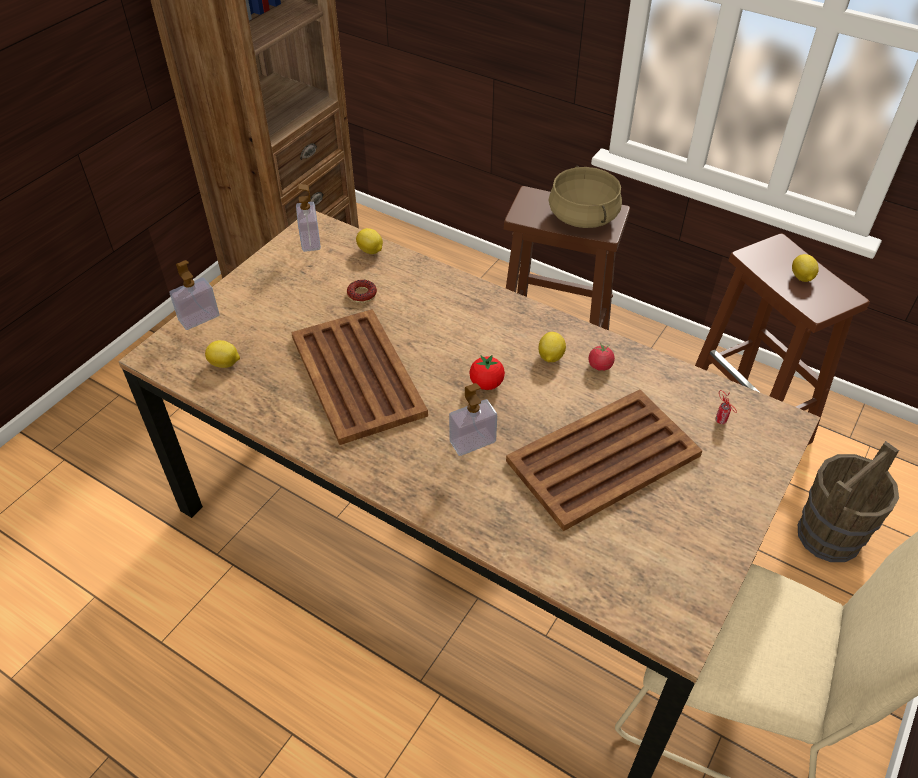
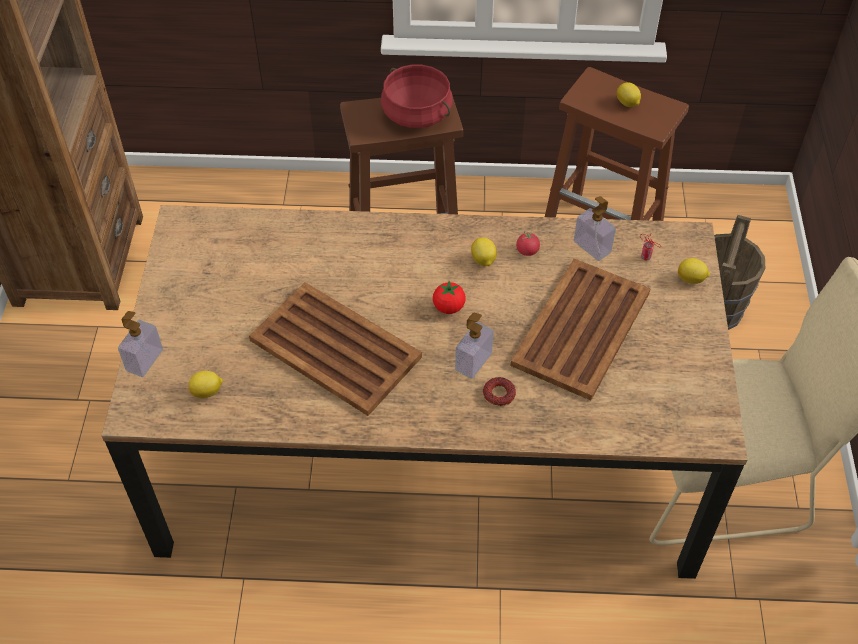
camera: 30 degrees left, 5 degrees up
(310, 241) = (188, 238): soap dispenser -> soap dispenser (592, 247)
(362, 294) = (280, 272): donut -> donut (499, 394)
(370, 251) = (254, 226): lemon -> lemon (691, 279)
(583, 217) = (417, 114): beige cooking pot -> red cooking pot

